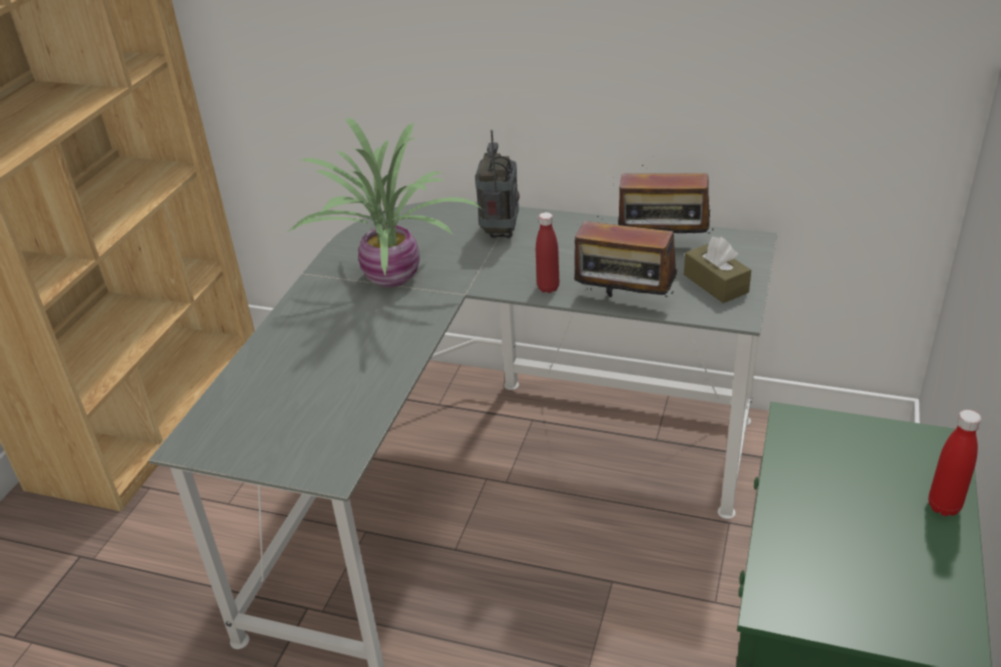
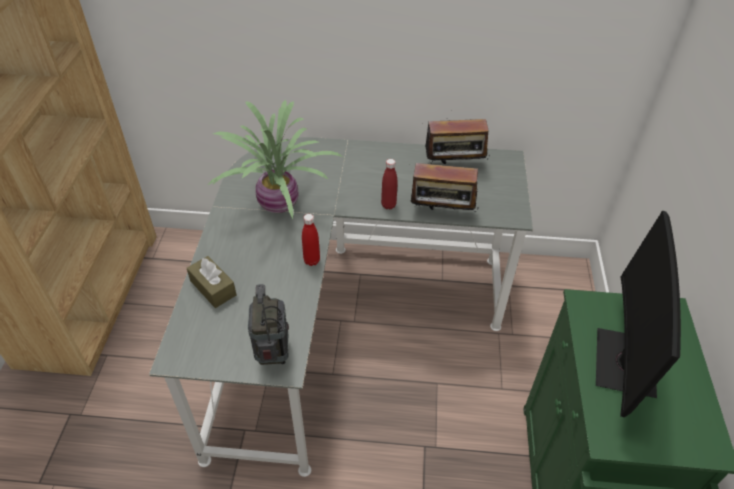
camera: 15 degrees left, 10 degrees up
(500, 231) = (343, 161): radio -> radio (273, 354)
(715, 283) = (495, 193): brown tissue box -> brown tissue box (213, 288)
(837, 506) = (624, 363): none -> monitor
(944, 506) = (684, 355): red bottle -> red bottle (312, 261)

